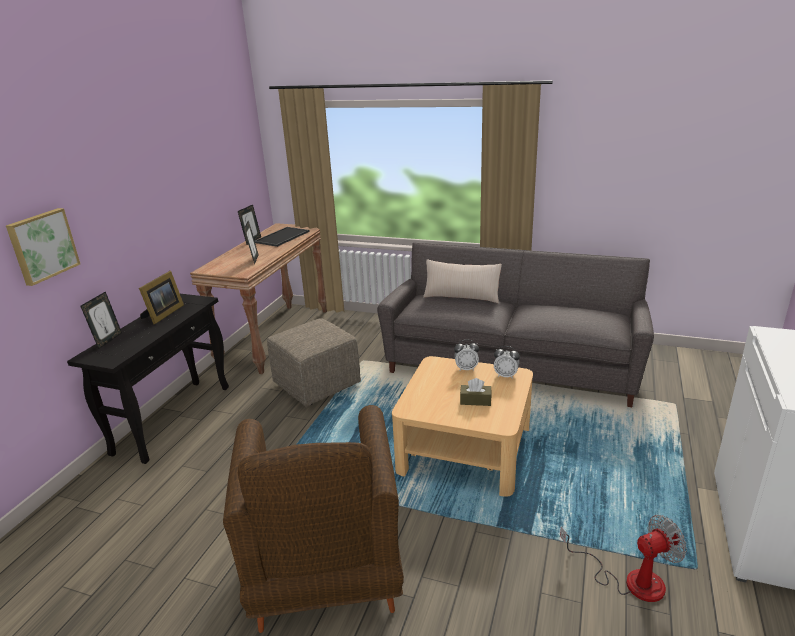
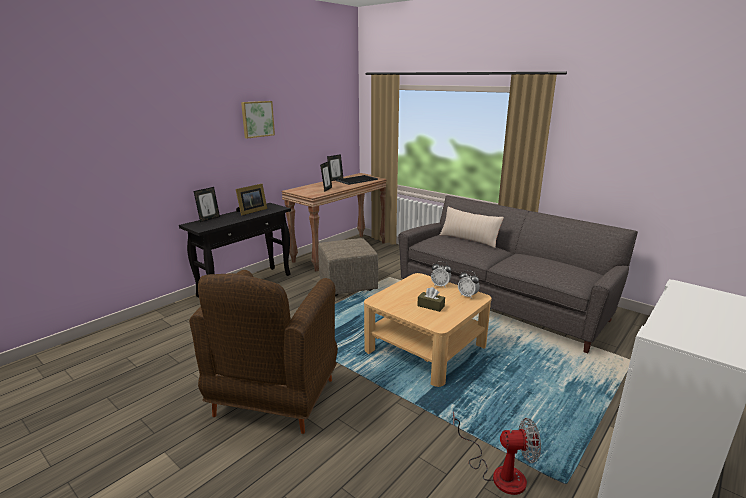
camera: 20 degrees right, 5 degrees down
(42, 245) = (176, 147): picture -> picture (257, 119)

